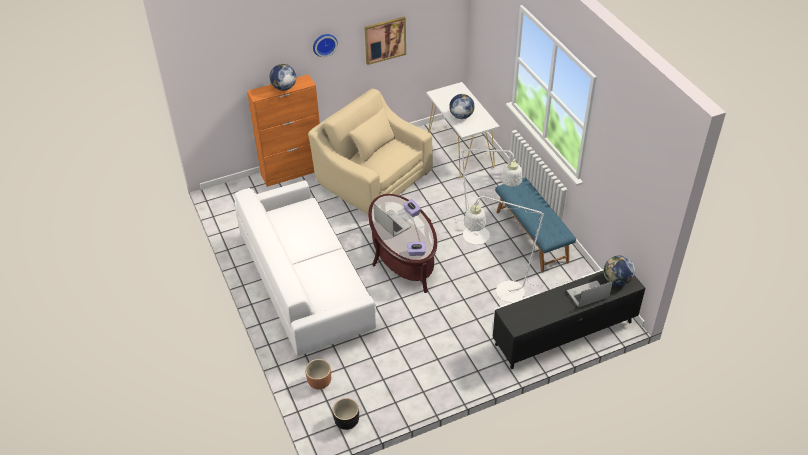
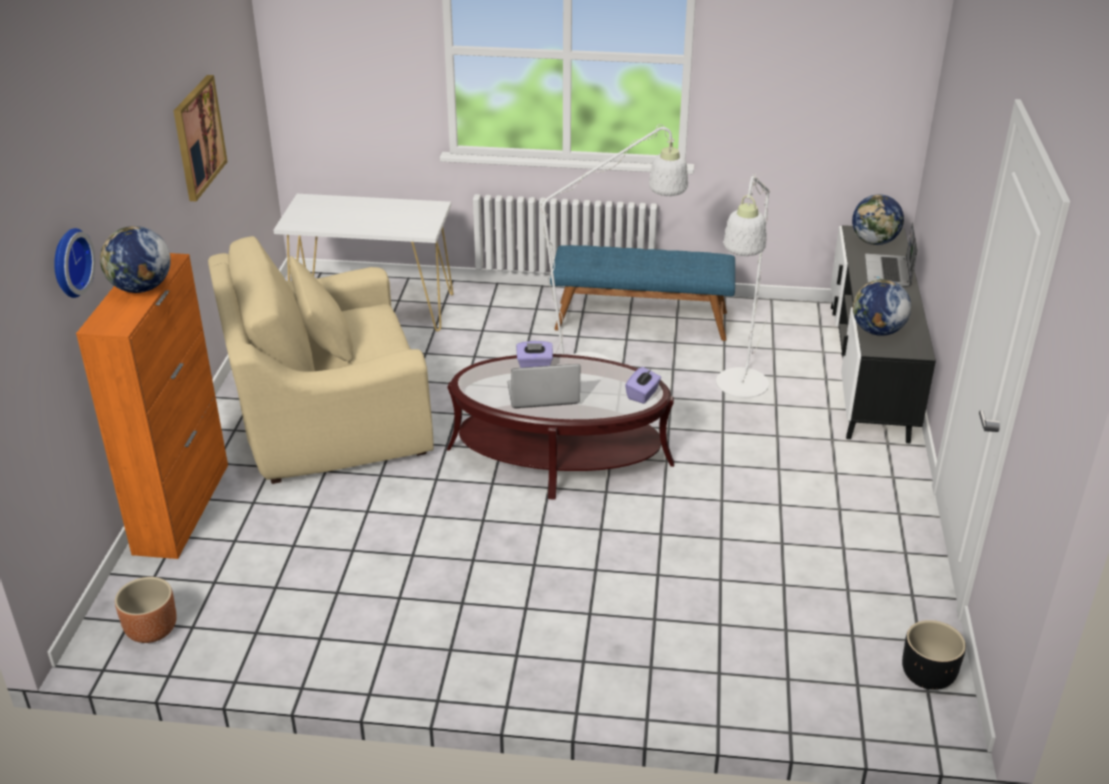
camera: 60 degrees left, 10 degrees down
(307, 285) = (526, 602): white sofa -> none
(319, 382) = (803, 678): brown planter -> brown planter (151, 631)
(324, 44) = (139, 170): wall clock -> wall clock (68, 262)
(461, 116) = (382, 222): globe -> globe (877, 331)

